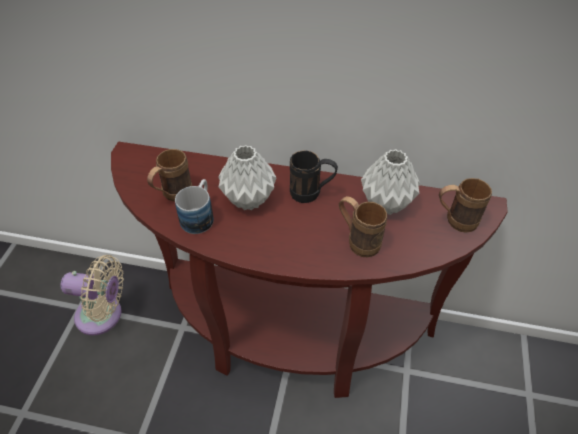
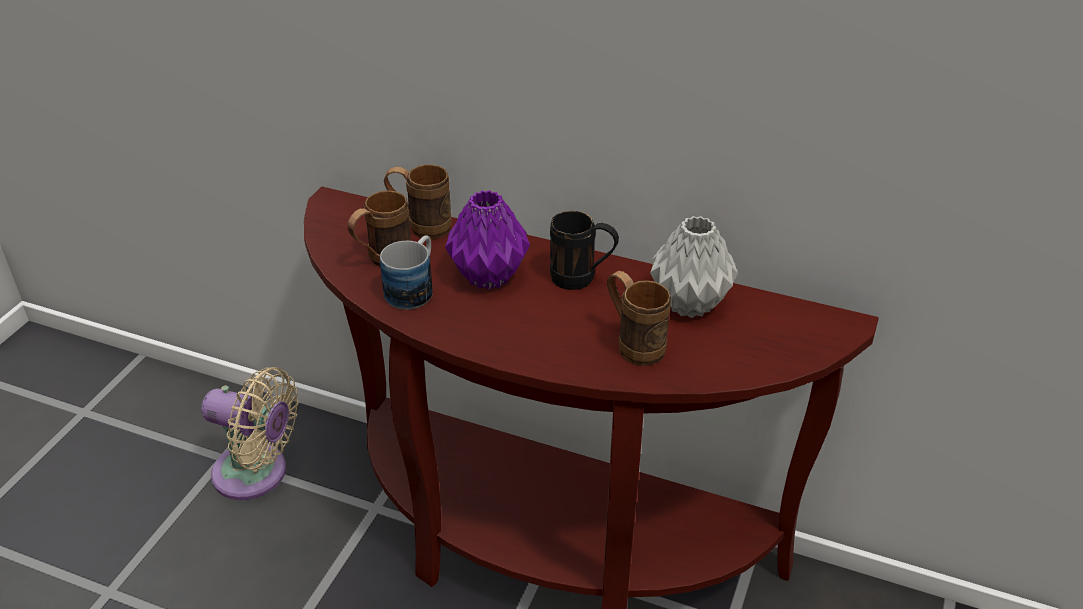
camera: 10 degrees right, 10 degrees down
(249, 199) = (490, 276): grey vase -> purple vase
(454, 221) = (787, 336): brown mug -> brown mug (420, 227)

